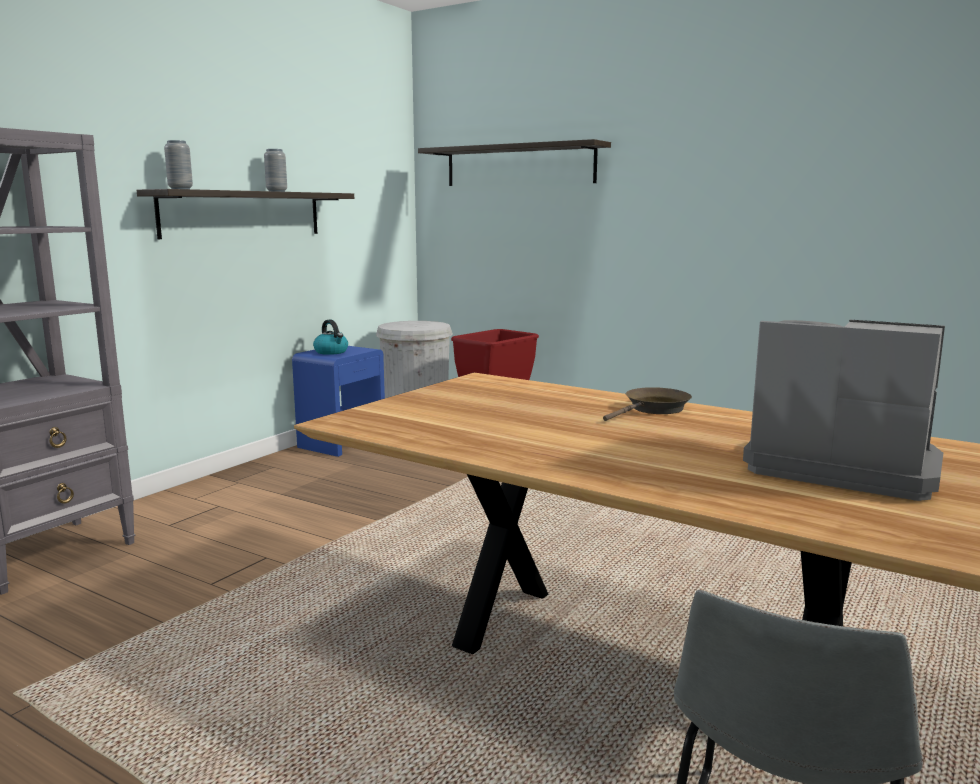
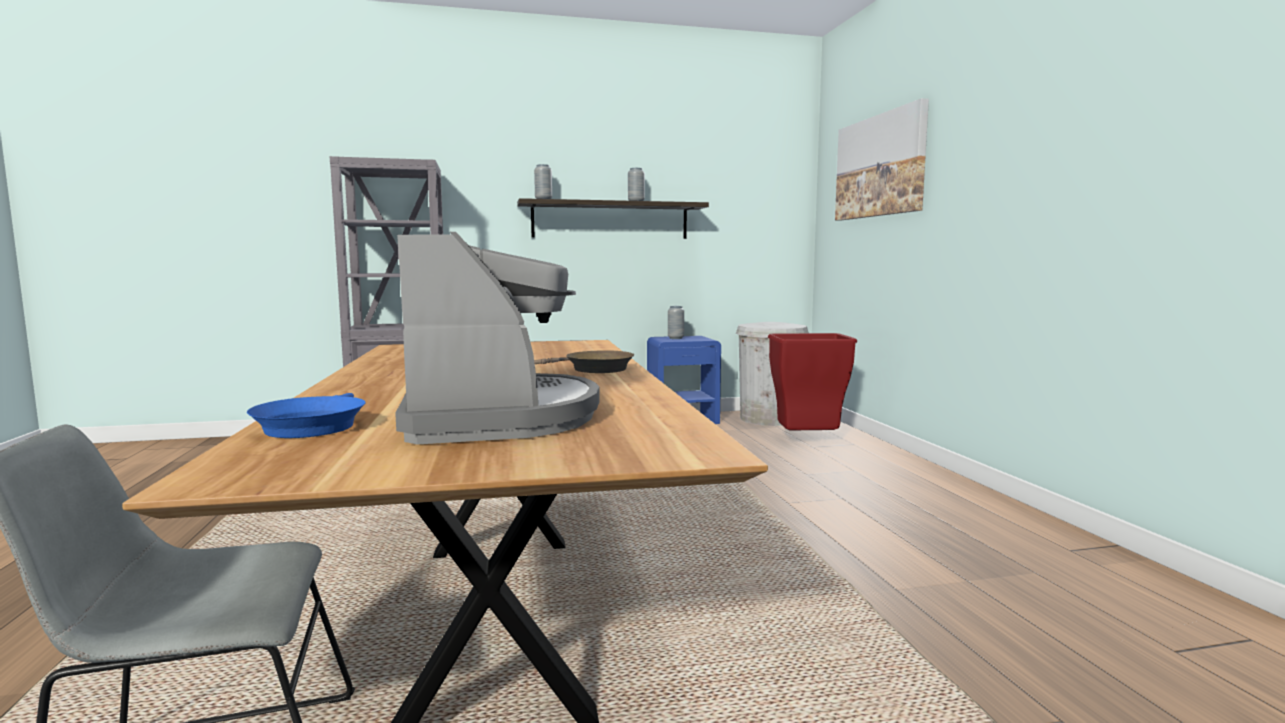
camera: 45 degrees right, 5 degrees down
(331, 352) = (675, 338): kettle -> grey vase
(519, 165) = (880, 166): shelf -> picture
(814, 514) = (312, 426): none -> blue frying pan

